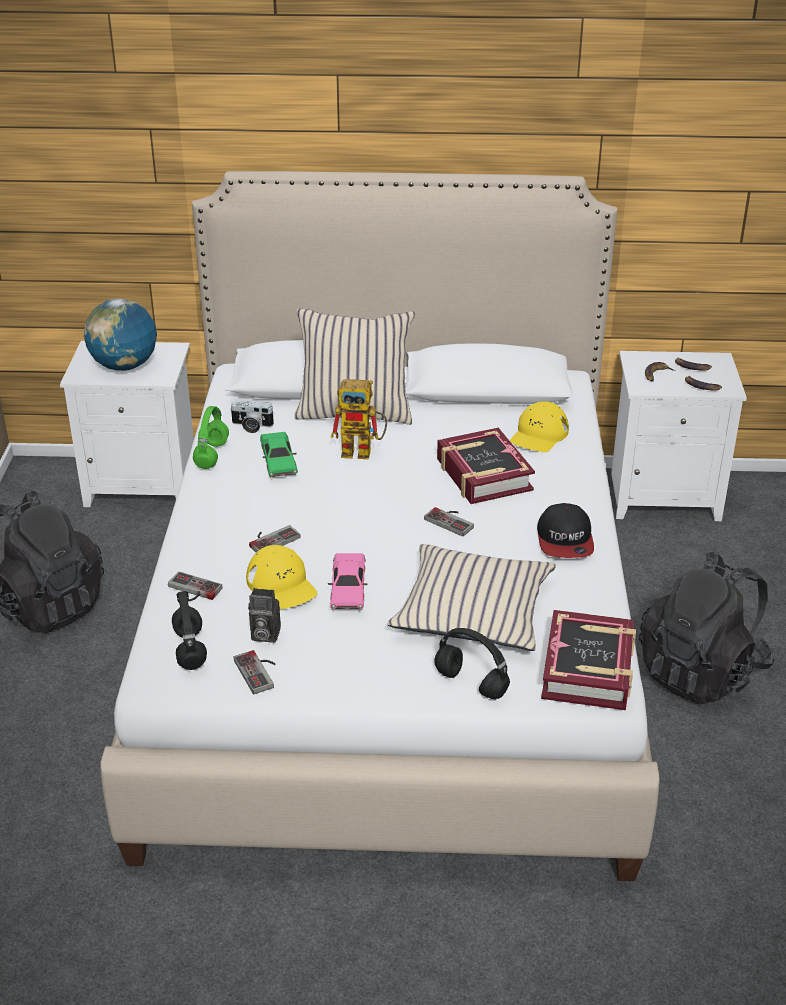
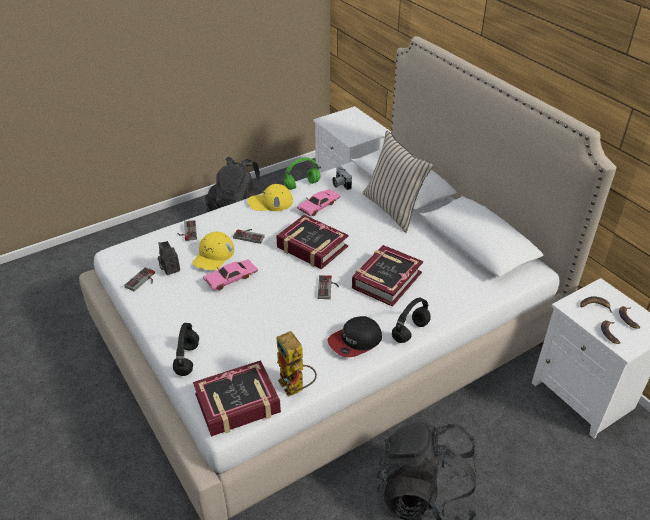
camera: 55 degrees right, 5 degrees up
(124, 366) = (348, 126): globe -> none
(191, 650) = (141, 252): black headphones -> black headphones (410, 332)
(278, 461) = (319, 206): green toy car -> pink toy car
(359, 500) = (312, 247): none -> book
(363, 451) = (360, 228): toy robot -> toy robot (296, 388)
(473, 611) = (253, 332): beige pillow -> none
(539, 435) = (454, 284): yellow cap -> yellow cap (270, 202)

